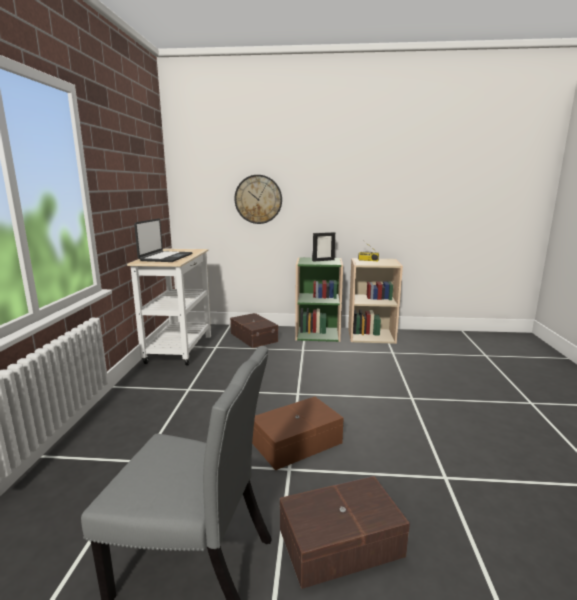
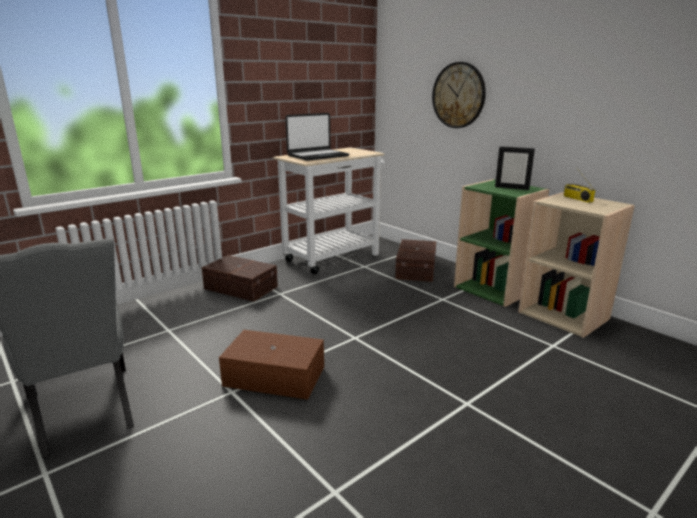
camera: 45 degrees right, 5 degrees up
(339, 541) = (162, 463): brown storage box -> brown storage box (241, 287)

